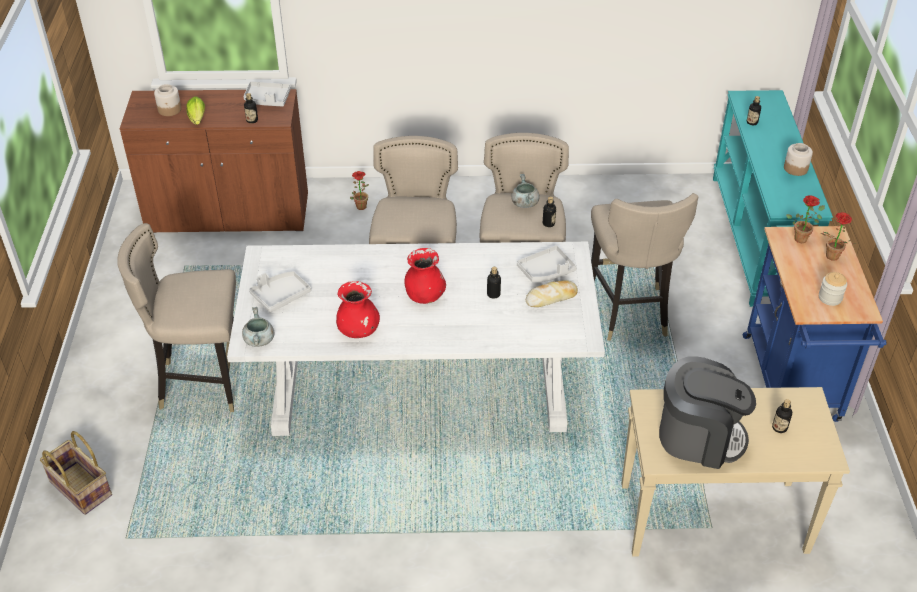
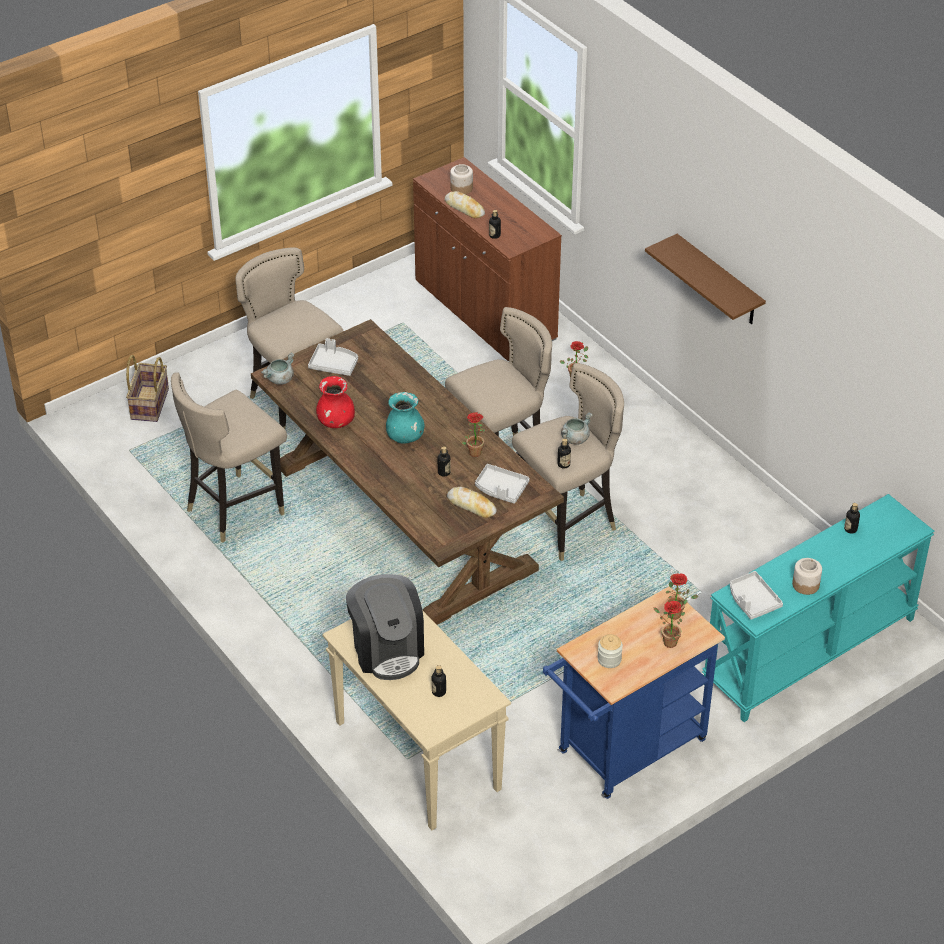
camera: 55 degrees right, 0 degrees up
(197, 119) = (464, 208): lettuce -> bread
(267, 99) = (530, 228): grey tray -> grey tray (752, 601)
(419, 383) = (403, 518): white dining table -> brown dining table
(424, 296) = (405, 437): red vase -> turquoise vase
(484, 264) = (474, 451): none -> potted plant
(492, 23) = (719, 281): none -> brown shelf
(628, 312) = (612, 605): beige stool -> beige stool (235, 508)

